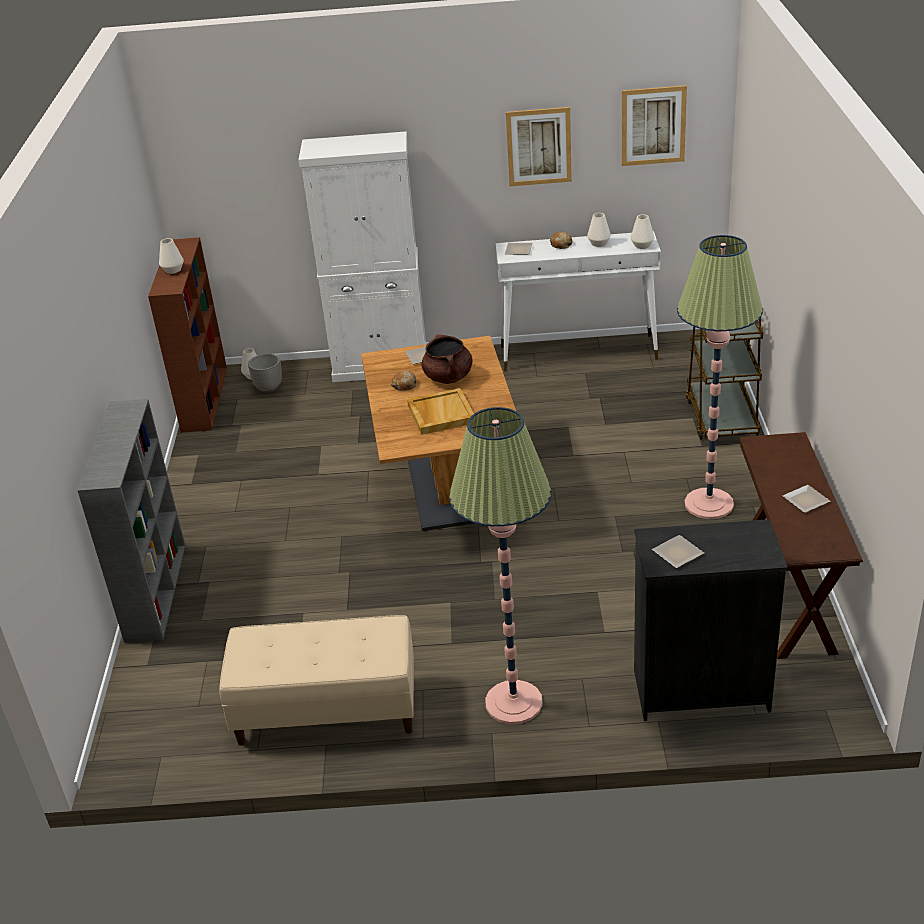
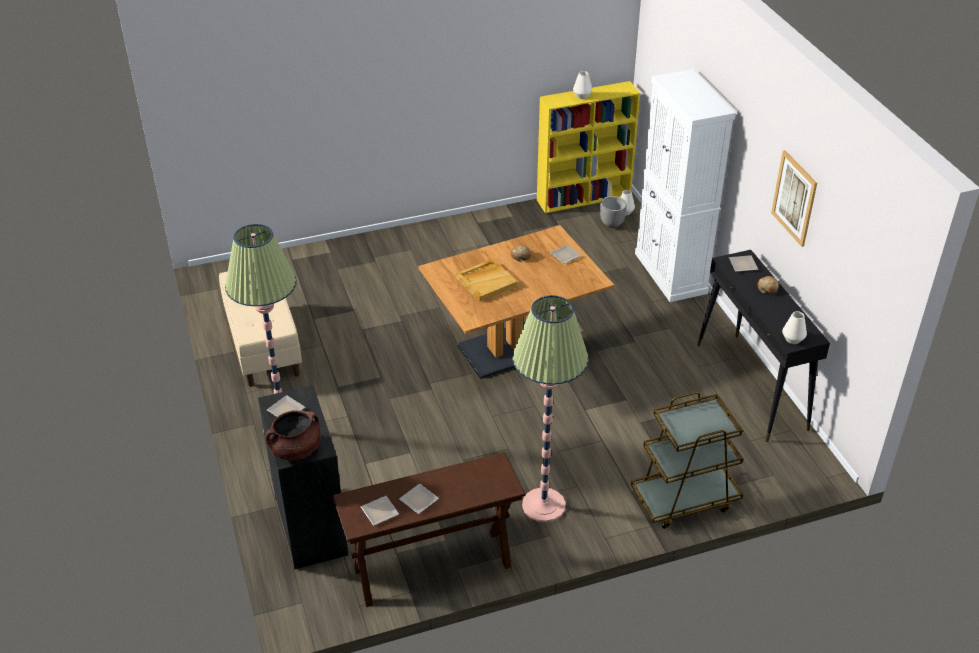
camera: 70 degrees right, 5 degrees up
(156, 590) = (361, 242): grey bookcase -> none
(204, 398) = (584, 198): brown bookcase -> yellow bookcase
(448, 377) = (539, 275): brown cooking pot -> brown cooking pot (295, 450)
(579, 353) = (751, 386): white console table -> black console table
(599, 243) = (782, 311): white vase -> none
(653, 125) = (858, 252): picture -> none
(821, 529) = (381, 512): none -> plate

